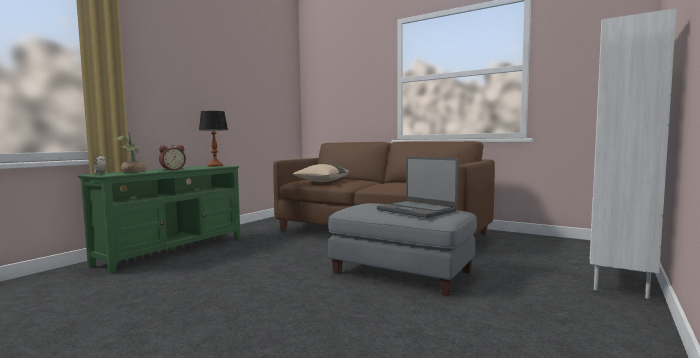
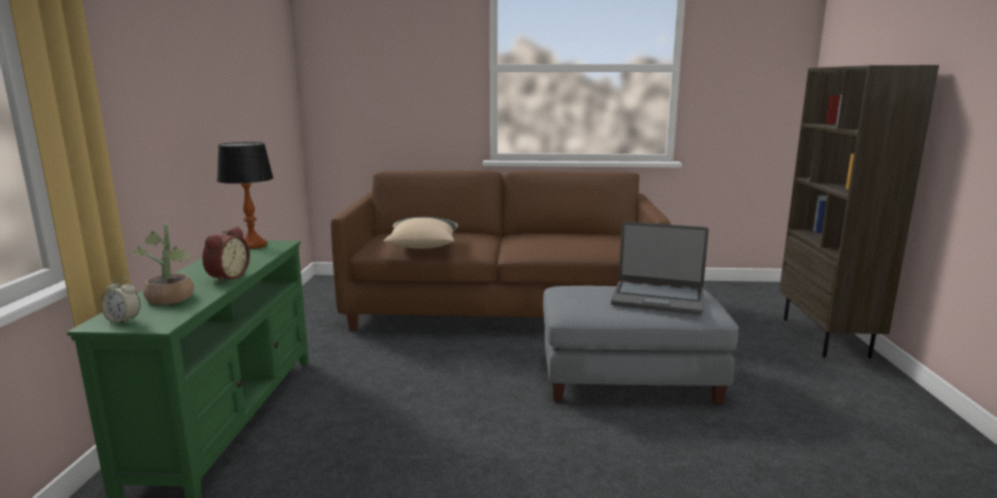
camera: 30 degrees left, 10 degrees up
(620, 280) = (826, 338): white bookcase -> brown bookcase

